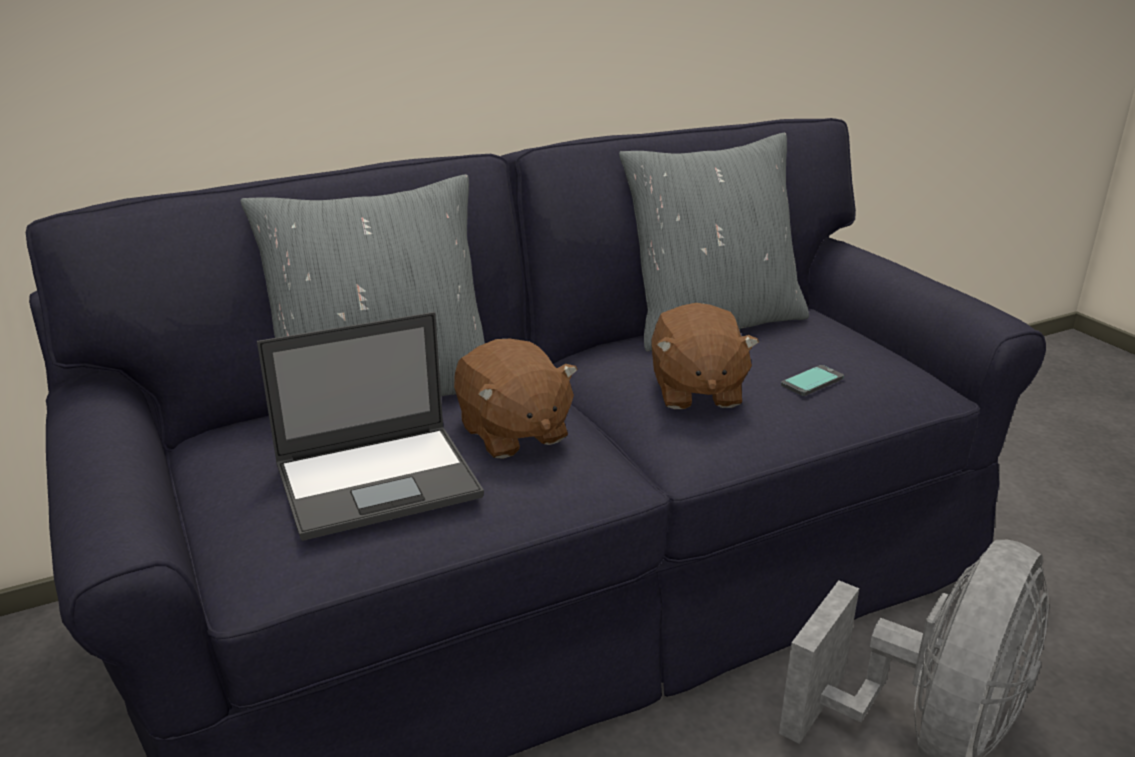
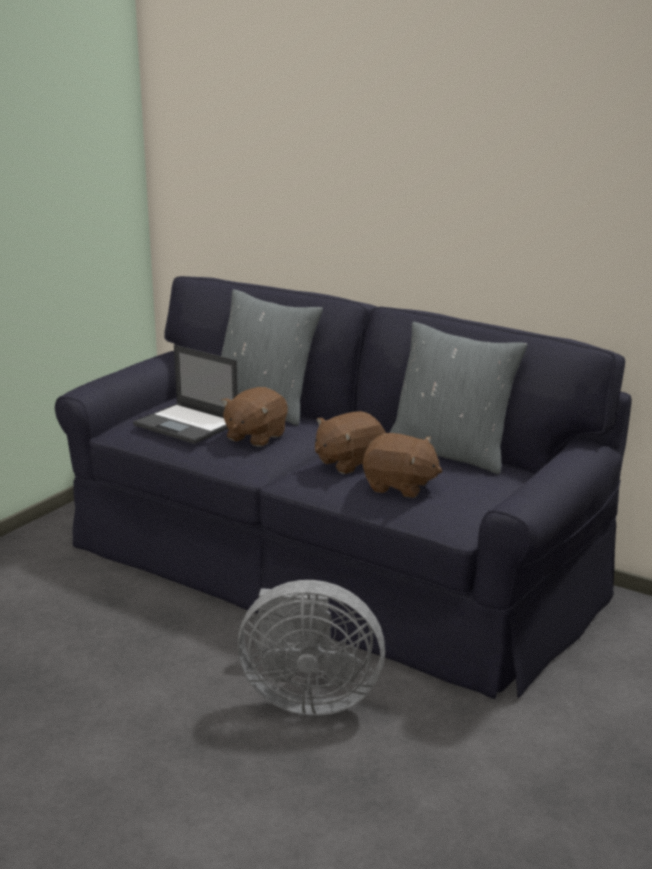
camera: 60 degrees right, 5 degrees down
(812, 381) = (400, 486): phone -> brown plush toy

